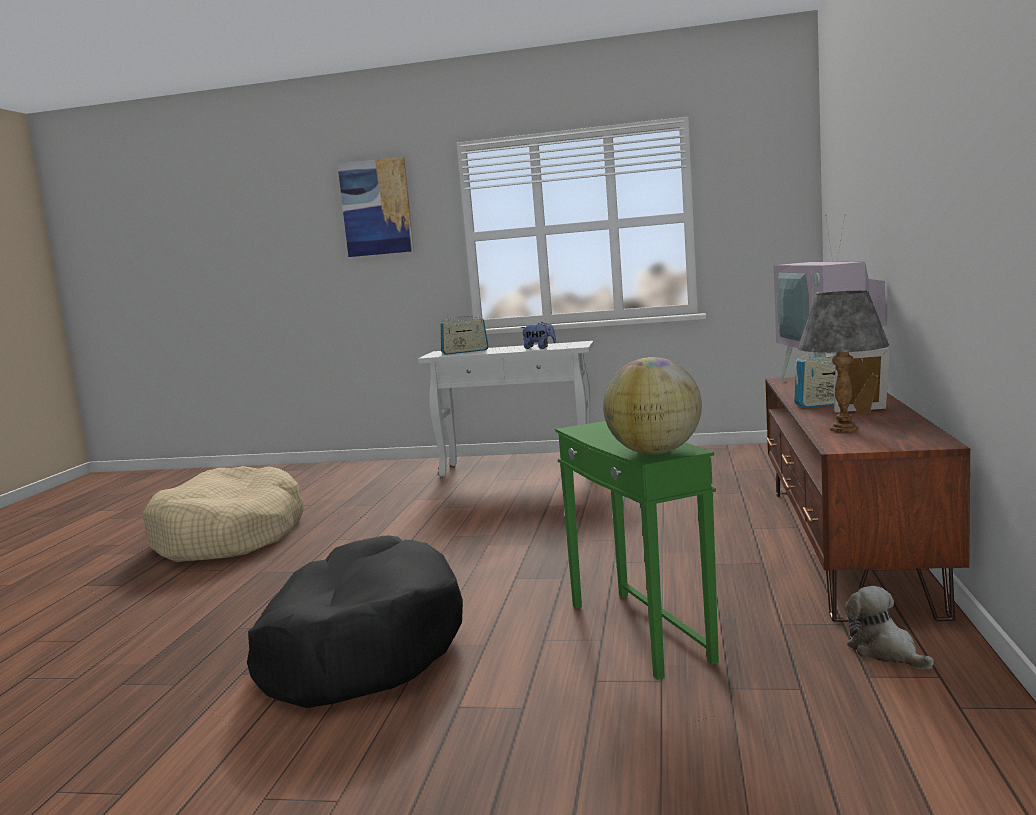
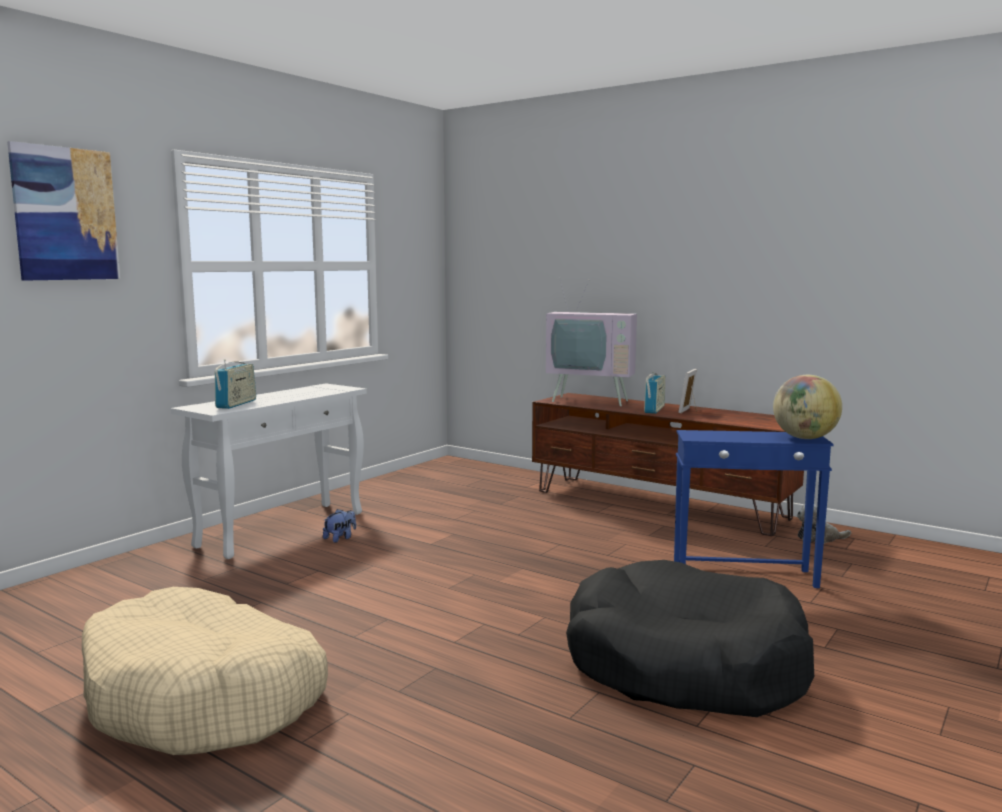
camera: 65 degrees left, 0 degrees up
(539, 348) = (313, 393): plush toy -> plush toy (340, 538)
(638, 632) = (745, 576): green side table -> blue side table
(844, 429) = (730, 420): grey table lamp -> none

